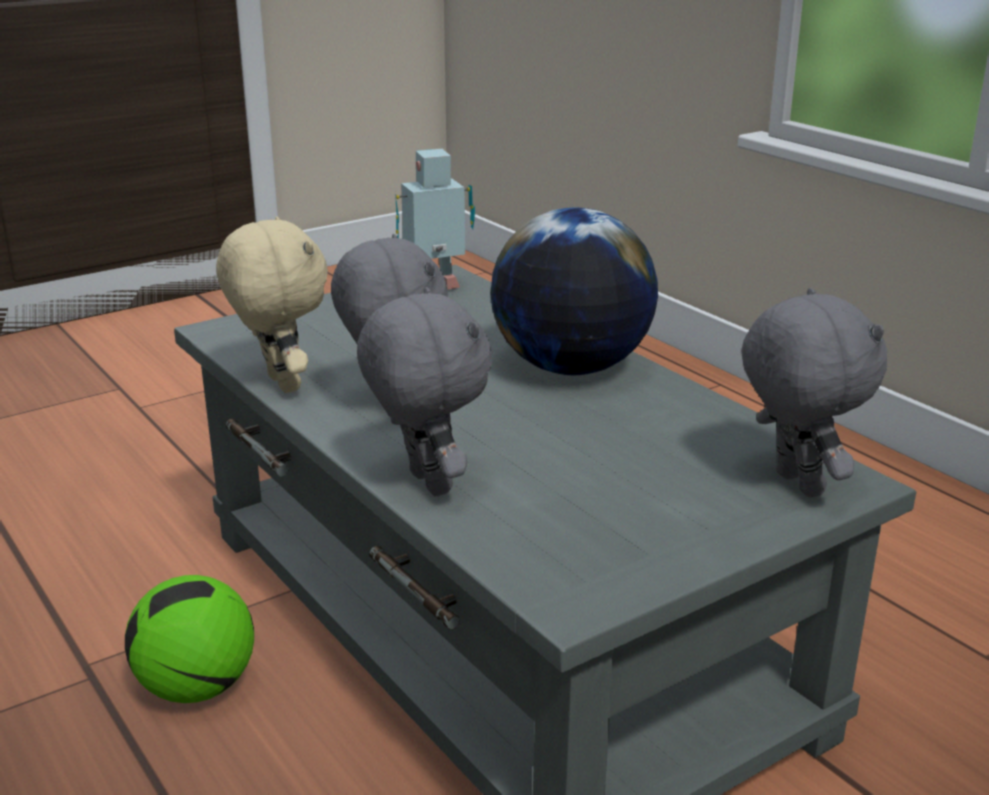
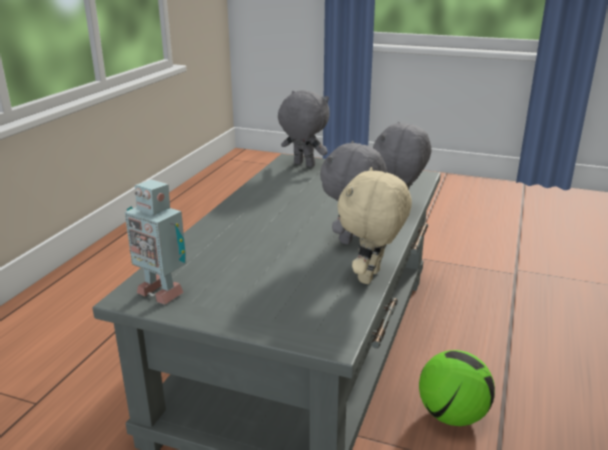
camera: 125 degrees left, 0 degrees up
(571, 368) = (250, 217): globe -> none
(795, 484) = (303, 165): grey plush toy -> grey plush toy turned 90 degrees clockwise

